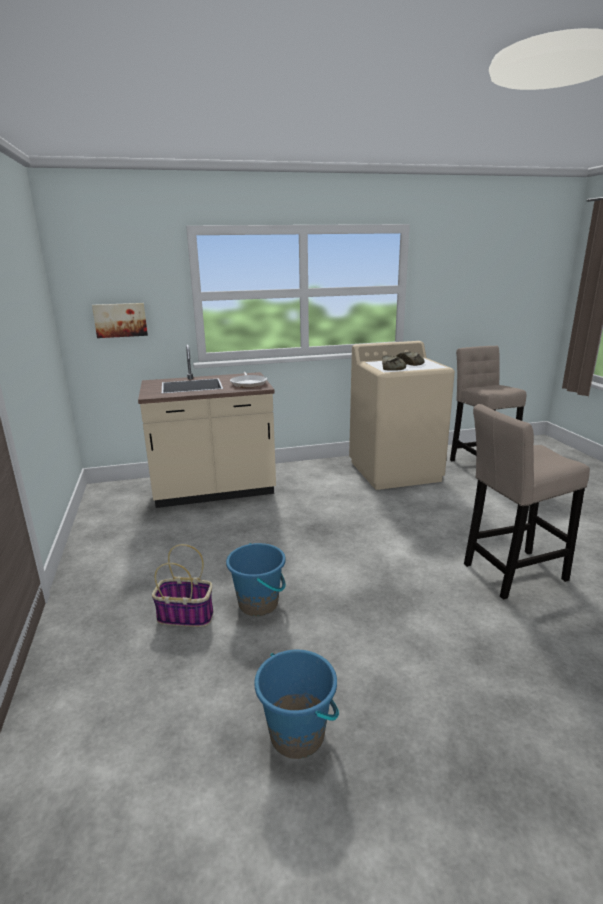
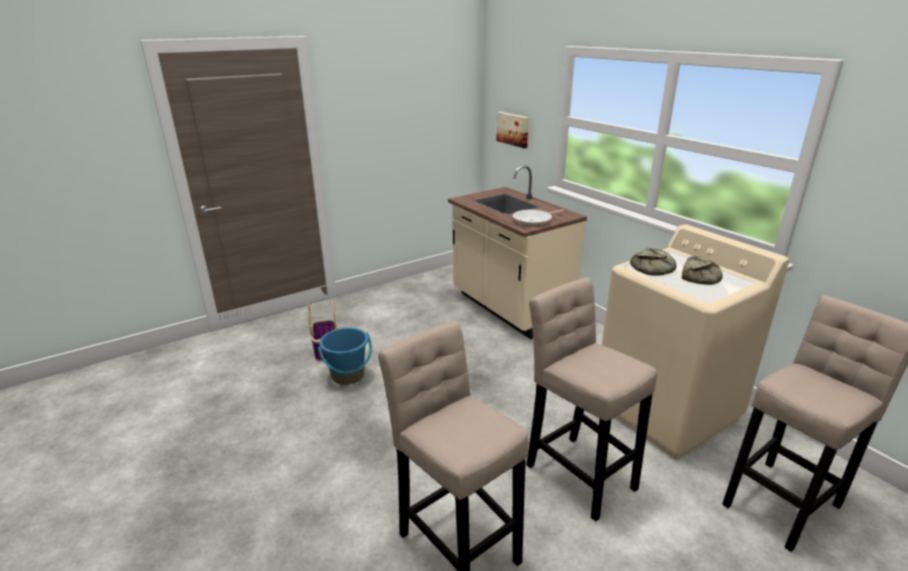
camera: 70 degrees right, 5 degrees up
(297, 734) = (218, 424): blue bucket -> none
(446, 513) = (577, 472): none -> beige stool

